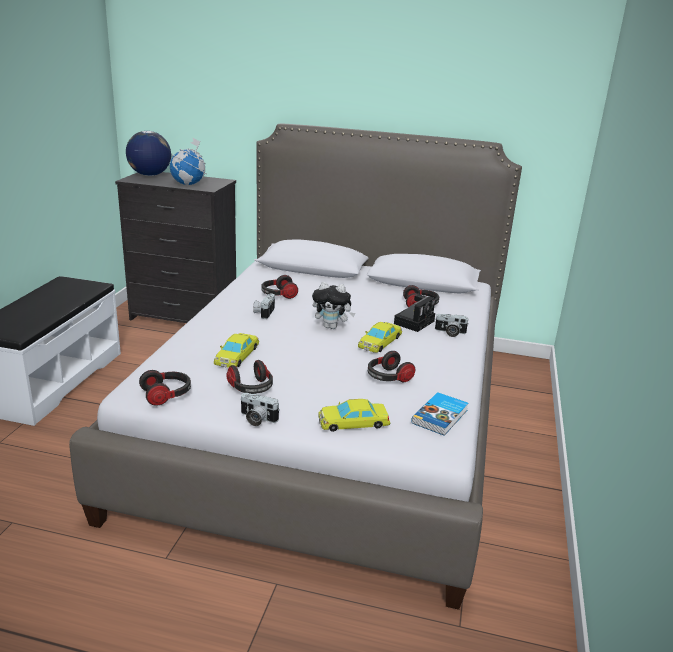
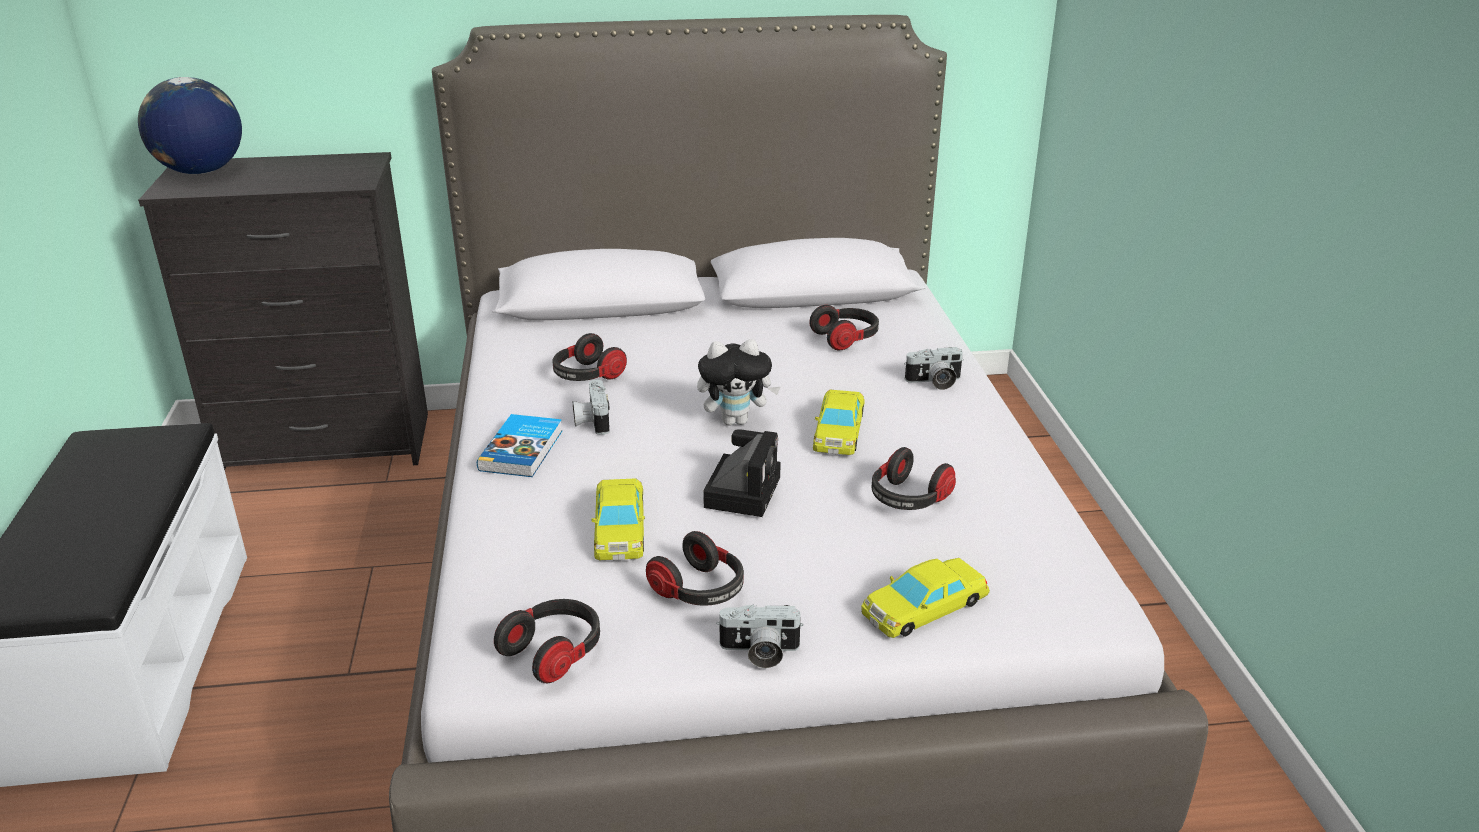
camera: 20 degrees left, 5 degrees up
(189, 184) = (306, 180): globe -> none
(414, 322) = (862, 374): camera -> camera (742, 490)
(441, 416) = (1048, 551): book -> book (523, 450)

